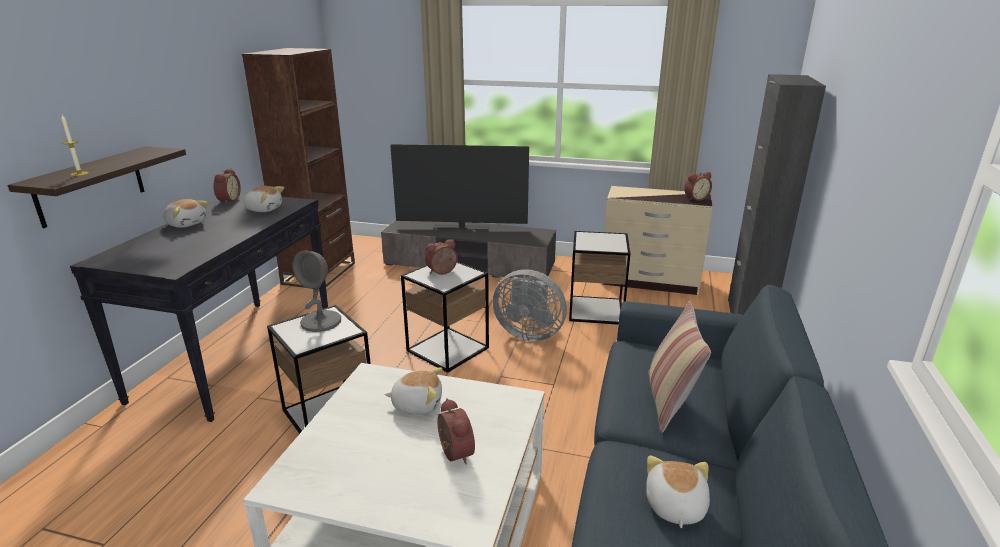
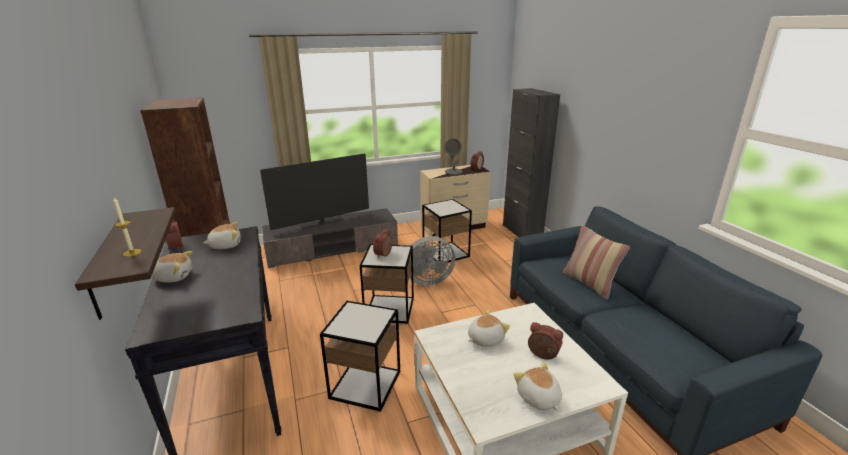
camera: 35 degrees left, 0 degrees up
(321, 322) = (356, 315): grey table lamp -> grey table lamp (453, 172)
(674, 506) = (654, 330): plush toy -> plush toy (538, 398)

